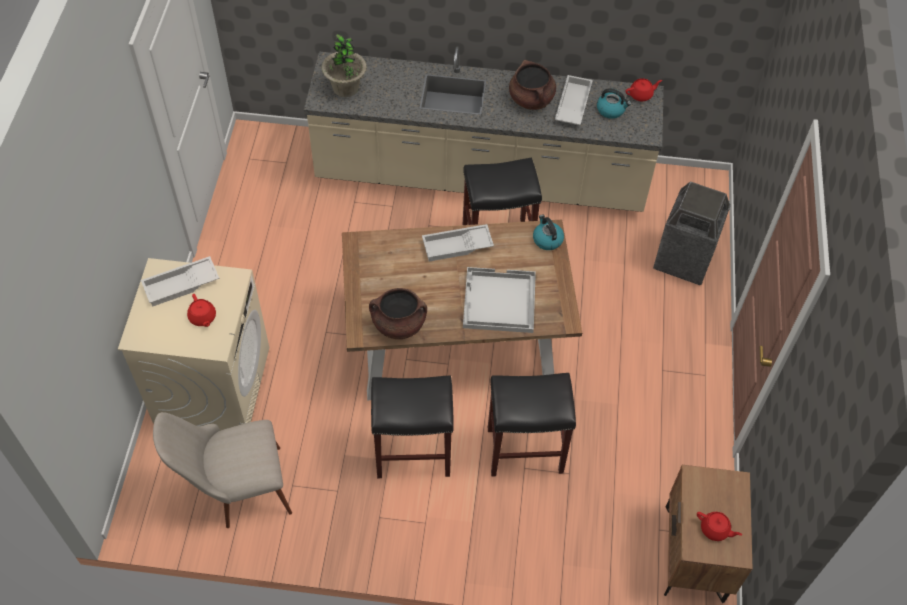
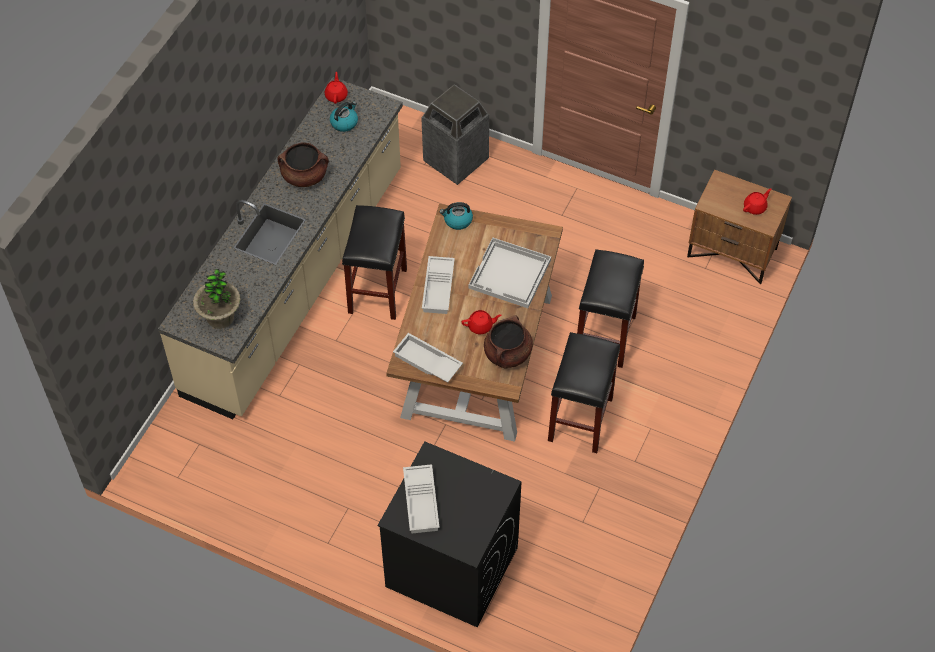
camera: 70 degrees left, 0 degrees up
(202, 317) = (466, 491): red teapot -> red teapot (480, 326)
(212, 384) = (451, 567): beige washing machine -> black washing machine
(237, 490) = (573, 568): beige chair -> none
(572, 104) = (324, 148): white tray -> white tray (426, 362)

